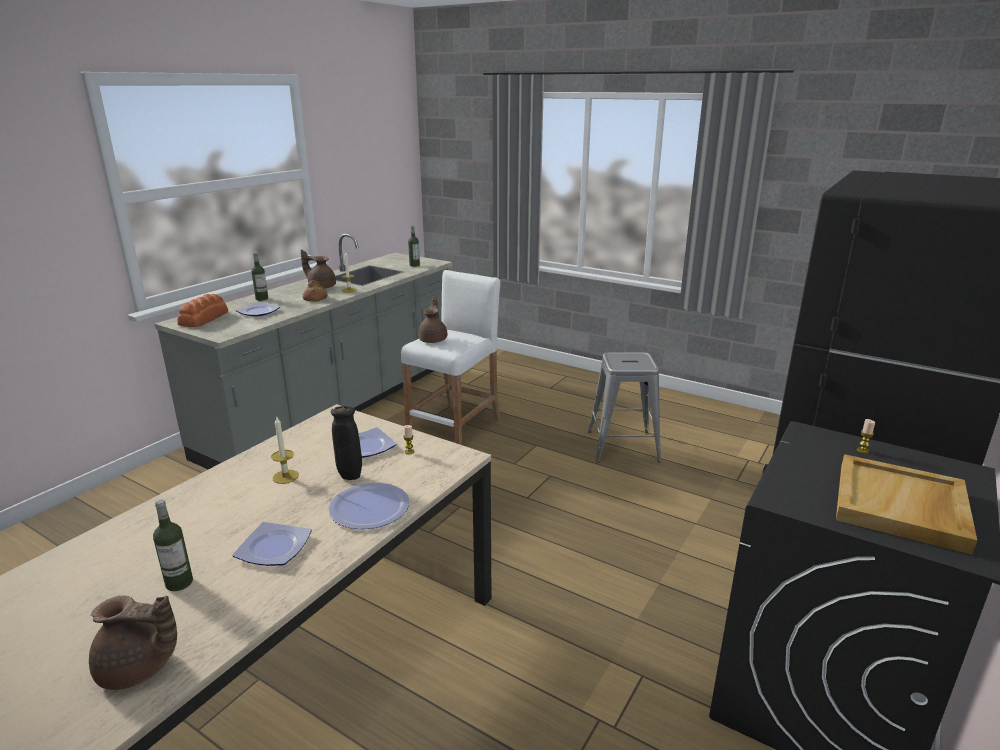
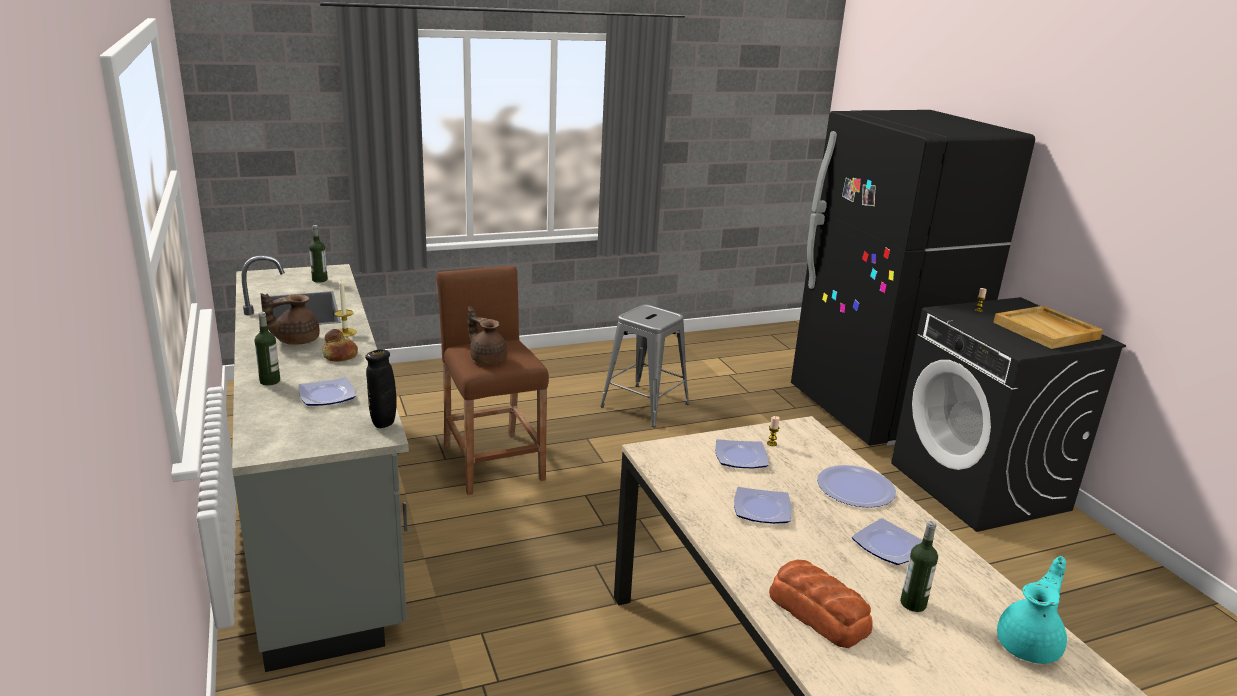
camera: 55 degrees left, 0 degrees up
(138, 670) = (1029, 645): brown teapot -> turquoise teapot
(204, 318) = (284, 431): bread -> bread (817, 612)
(285, 476) = (761, 510): candle -> plate
(350, 478) = (794, 481): black vase -> black vase (384, 425)
(455, 428) = (492, 462): white stool -> brown stool

